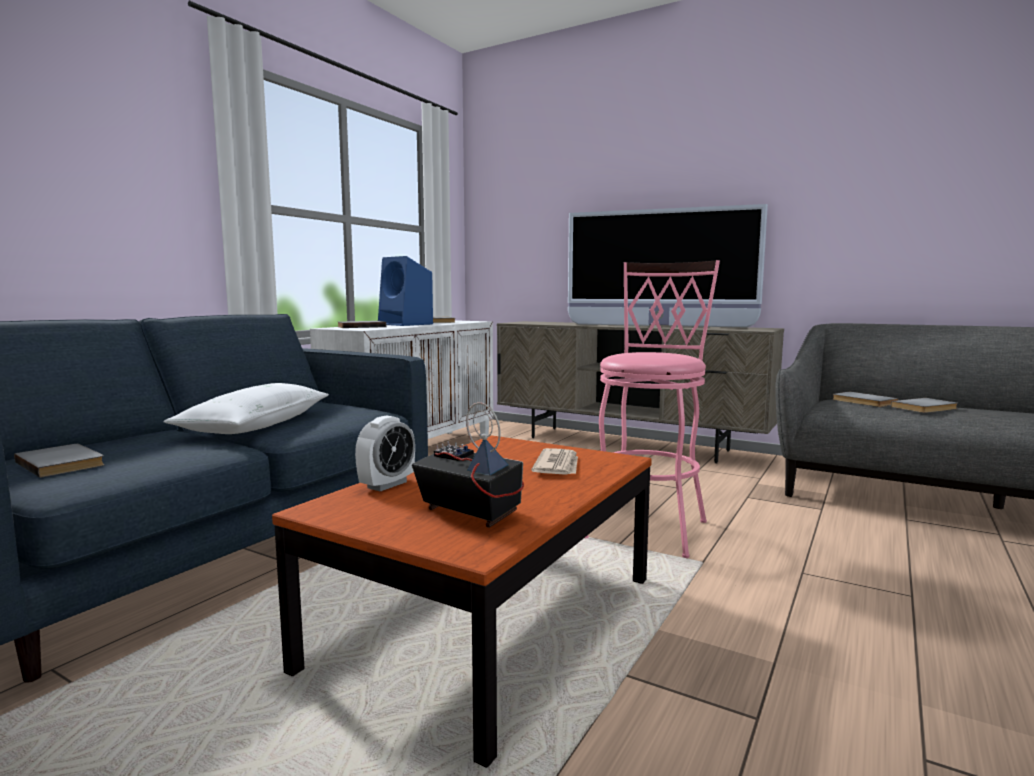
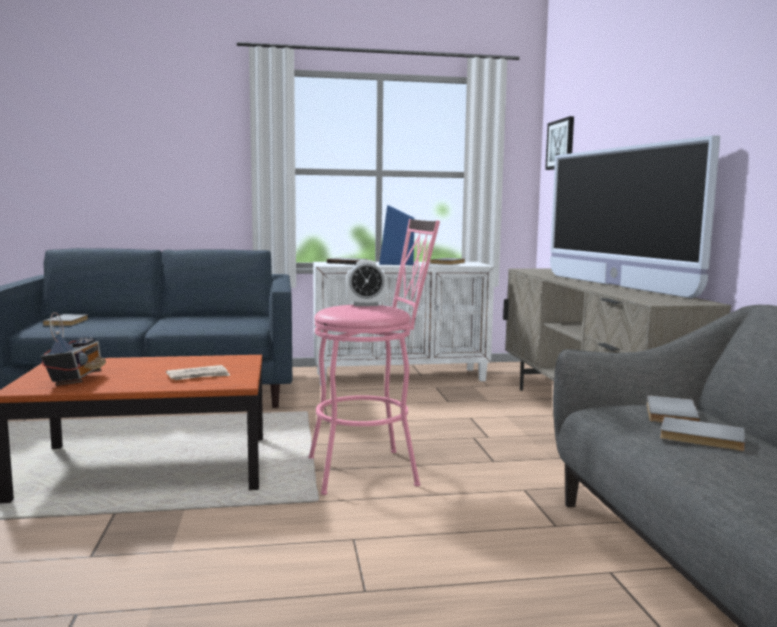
camera: 50 degrees right, 0 degrees up
(257, 425) = (180, 321): white pillow -> none
(387, 485) = (113, 361): alarm clock -> alarm clock (366, 305)
(506, 204) = (561, 144): none -> picture

